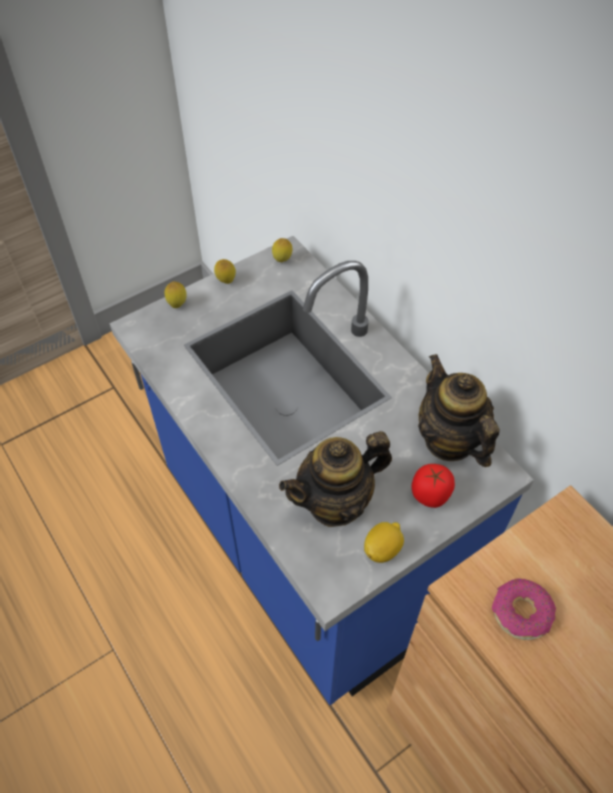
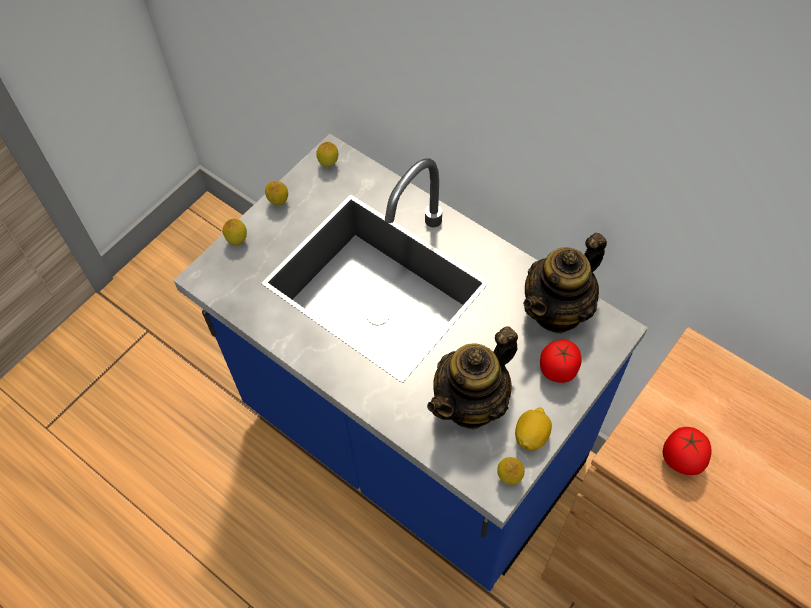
camera: 15 degrees left, 5 degrees up
(346, 582) = (509, 477): none -> lemon
(449, 440) = (558, 310): teapot -> teapot turned 90 degrees counterclockwise
(520, 612) = (681, 460): donut -> tomato

